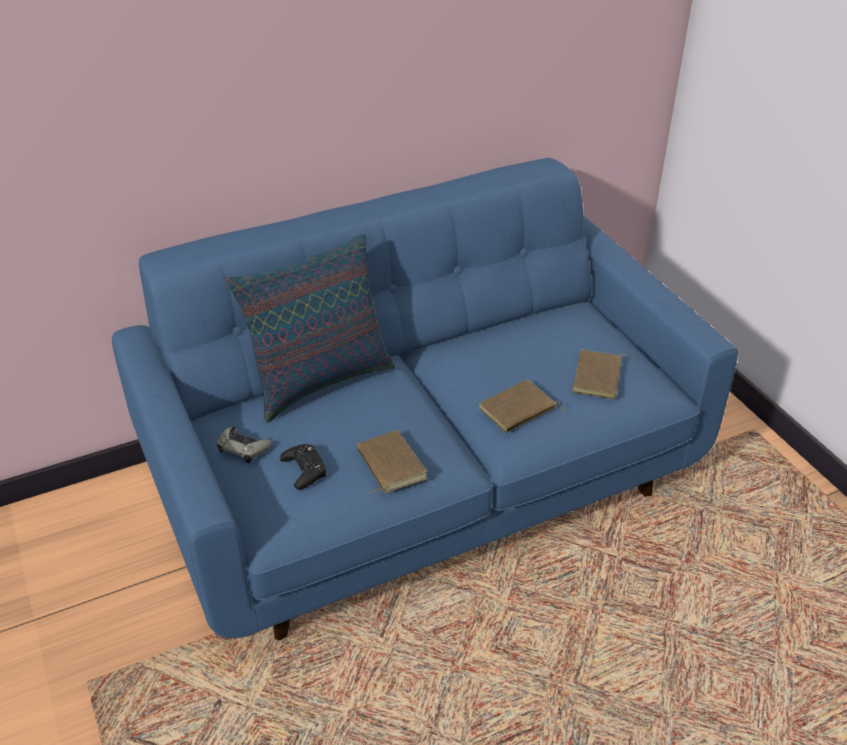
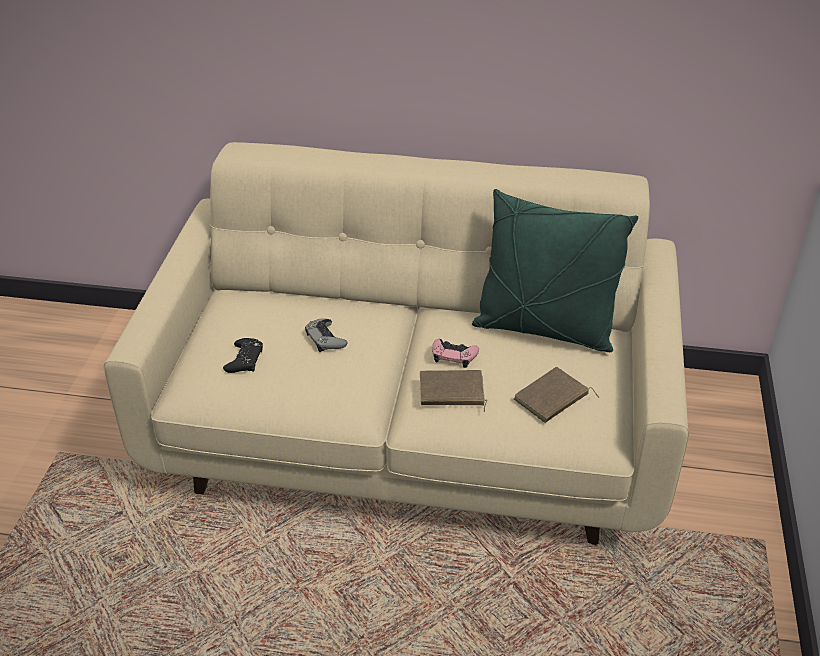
camera: 35 degrees right, 0 degrees up
(243, 448) = (221, 324): grey game controller -> grey game controller (325, 339)
(321, 382) = (326, 301): blue pillow -> none
(389, 465) = (306, 386): brown book -> none
(423, 480) = (411, 432): blue sofa -> beige sofa
(486, 379) = (454, 356): none -> pink game controller
(532, 325) = (544, 329): none -> green pillow

